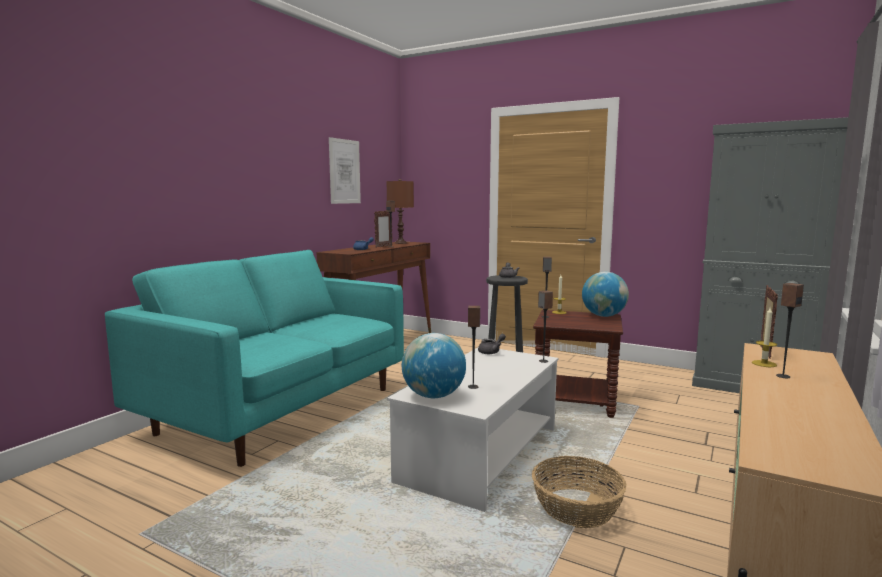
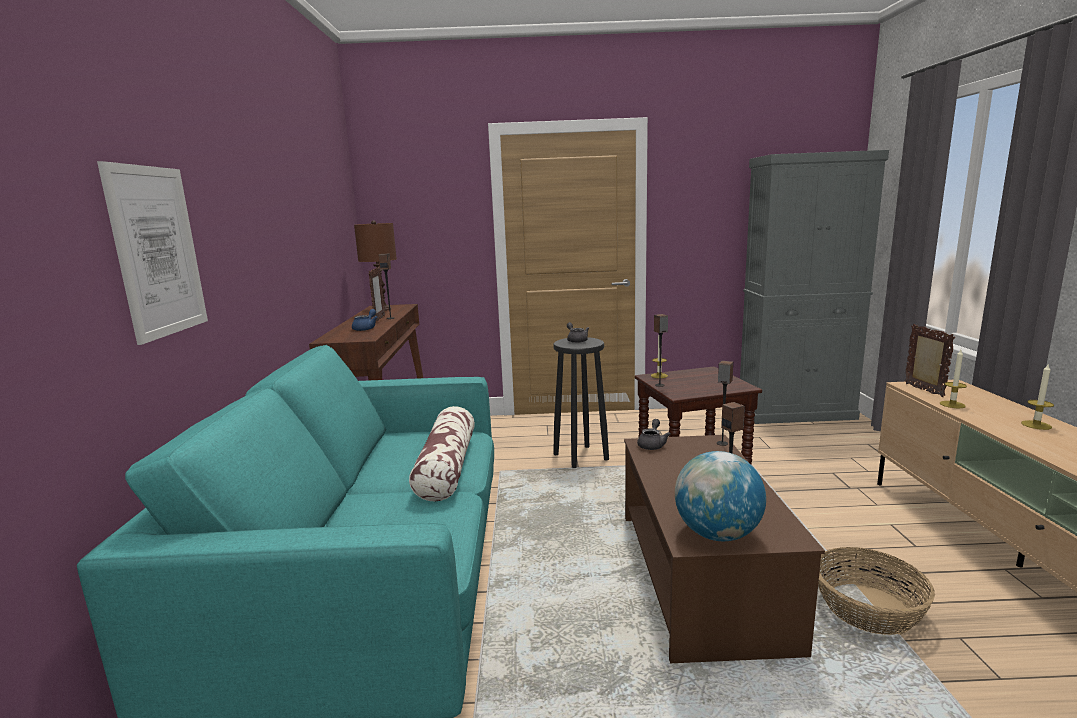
camera: 30 degrees left, 5 degrees up
(333, 331) = (447, 467): none -> pillow
(344, 171) = (313, 215): picture -> picture (157, 251)
(481, 454) = (700, 575): white coffee table -> brown coffee table
(603, 316) = (706, 372): globe -> none
(782, 376) = (993, 416): speaker -> none
(810, 388) = (1036, 425): none -> candle

